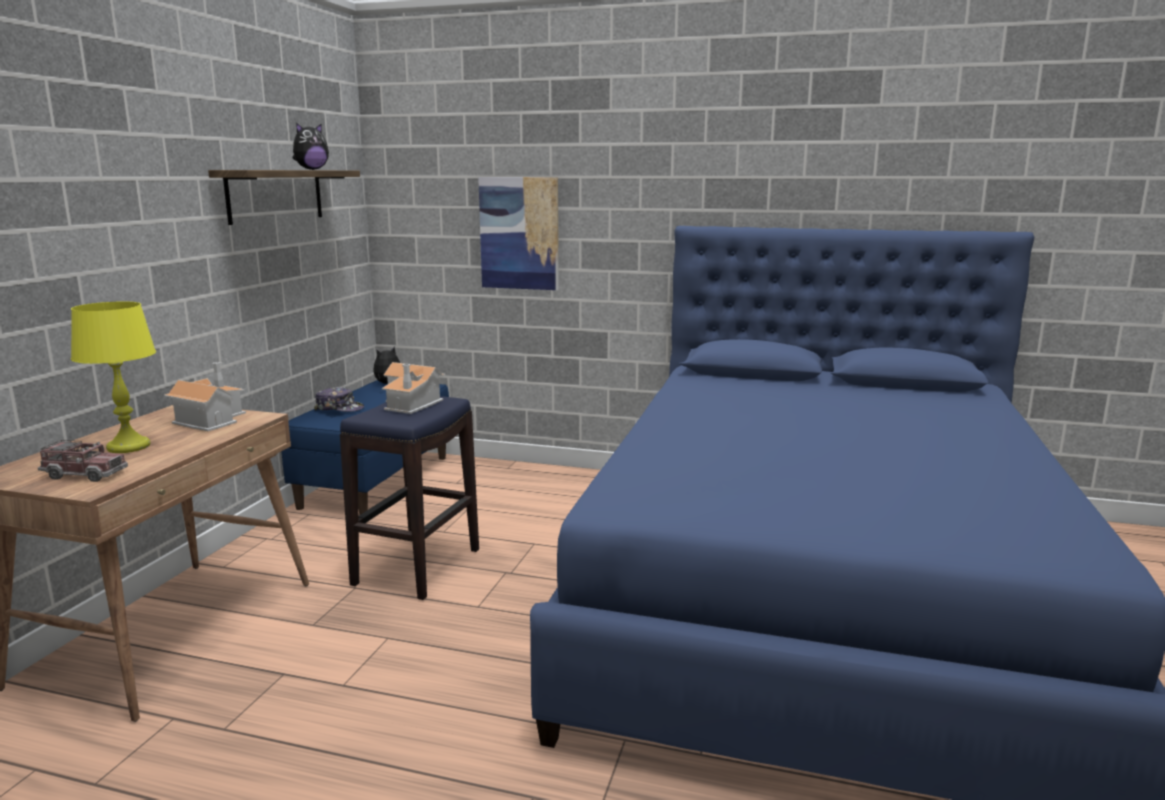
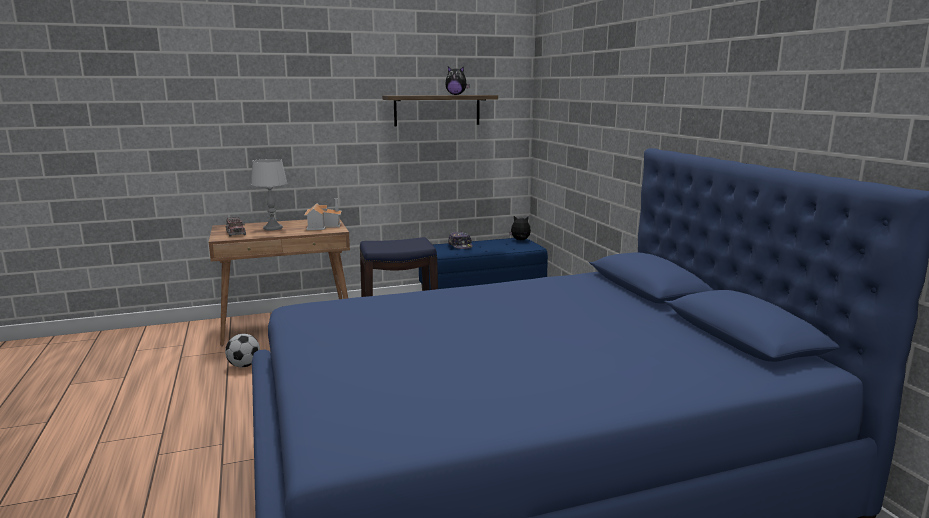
camera: 55 degrees right, 0 degrees up
(128, 447) = (273, 228): yellow table lamp -> grey table lamp
(269, 713) = (244, 365): none -> football
(412, 403) = (405, 242): toy house -> none
(519, 233) = (586, 145): picture -> none

